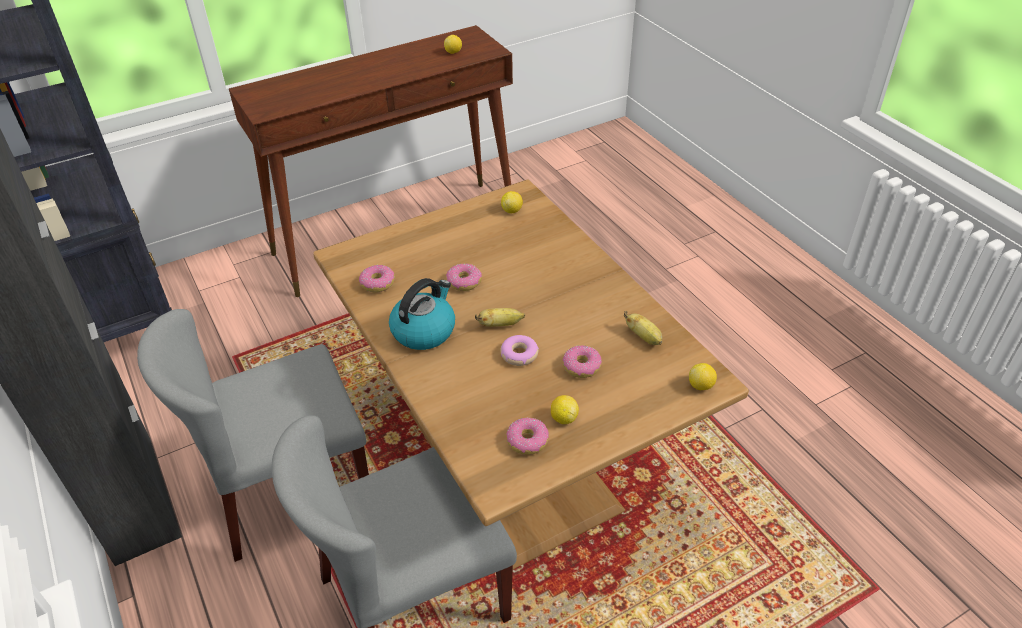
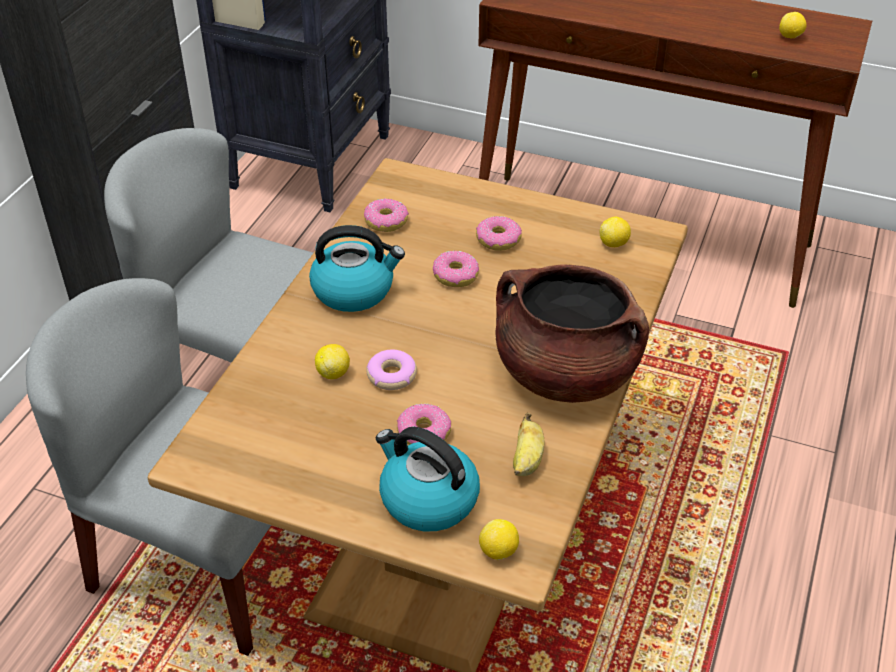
camera: 50 degrees right, 0 degrees up
(500, 324) = (421, 337): banana -> none
(527, 441) = (274, 449): donut -> donut (498, 240)
(563, 418) = (332, 460): lemon -> lemon (333, 373)
(593, 286) = (565, 374): none -> brown cooking pot
(635, 393) = (427, 499): none -> kettle

